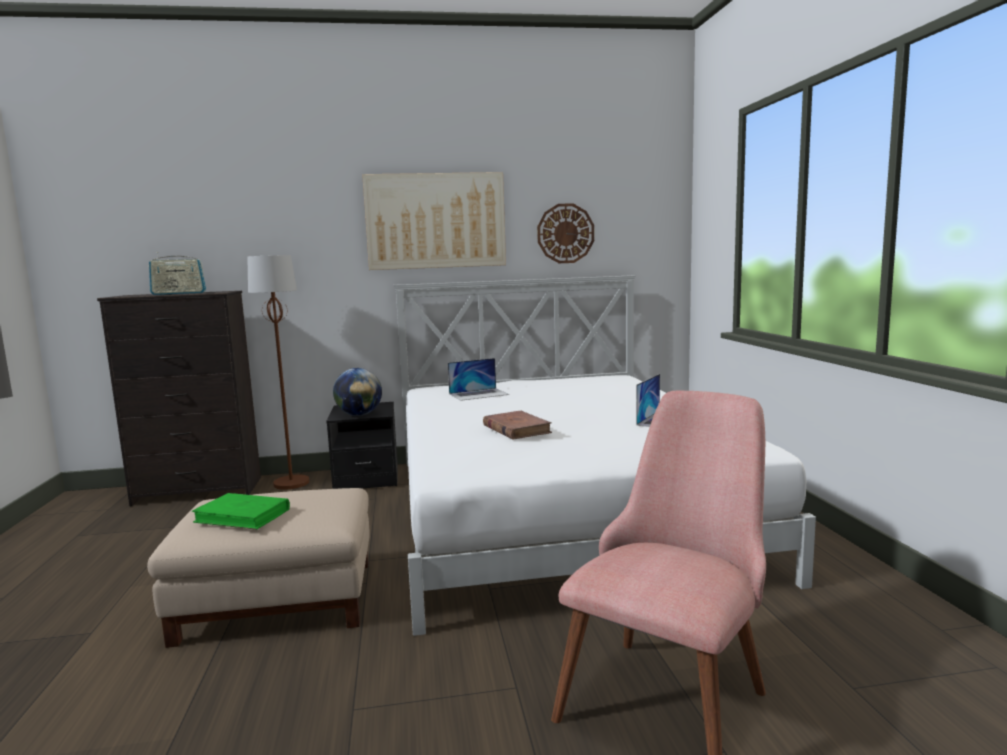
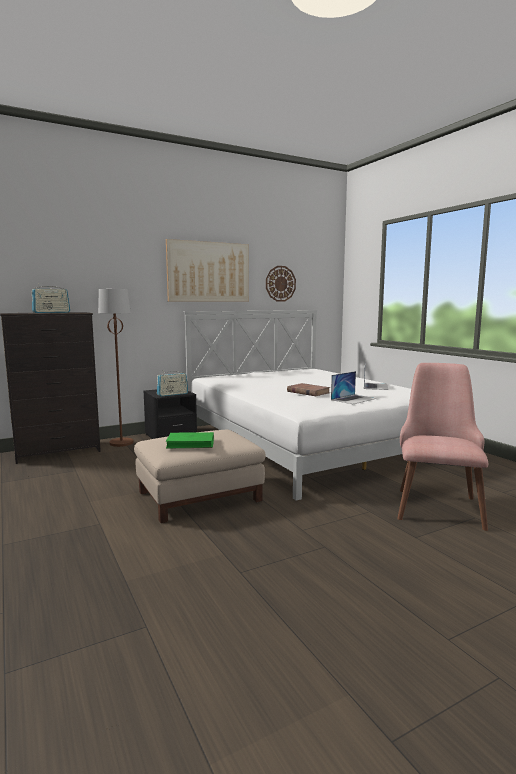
camera: 20 degrees left, 0 degrees up
(359, 415) = (172, 394): globe -> radio
(479, 394) = (248, 379): laptop -> laptop (353, 399)

